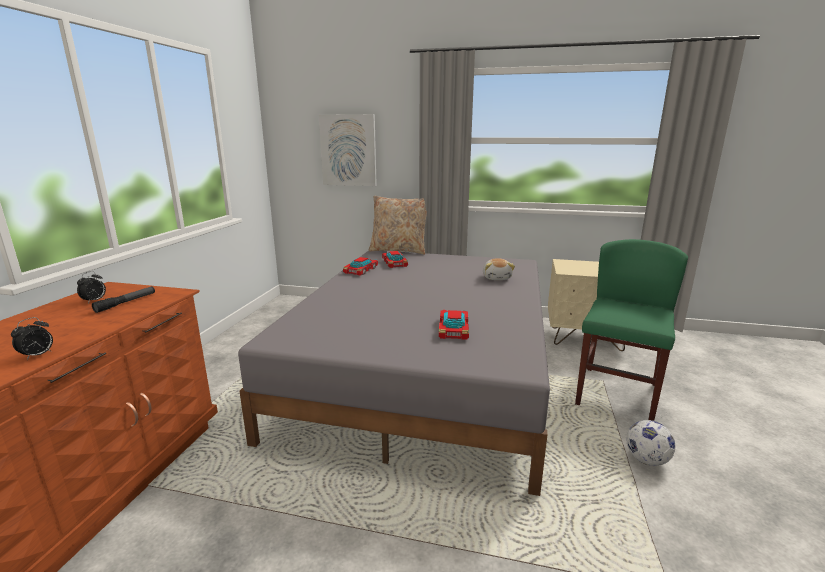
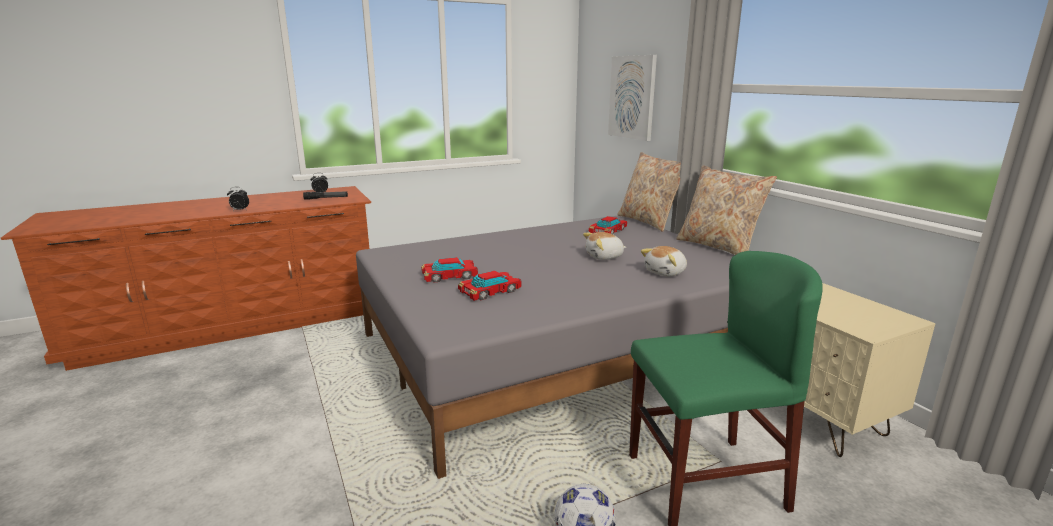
camera: 50 degrees right, 0 degrees up
(361, 270) = (562, 228): toy car -> toy car (449, 276)
(443, 280) = (604, 257): none -> plush toy
(475, 255) = (718, 247): none -> beige pillow

